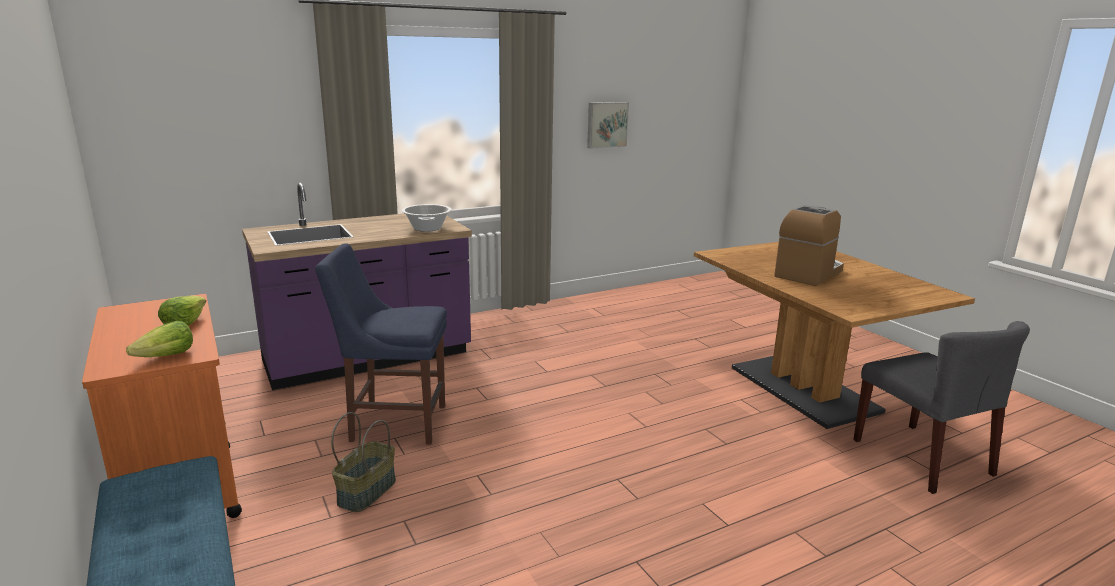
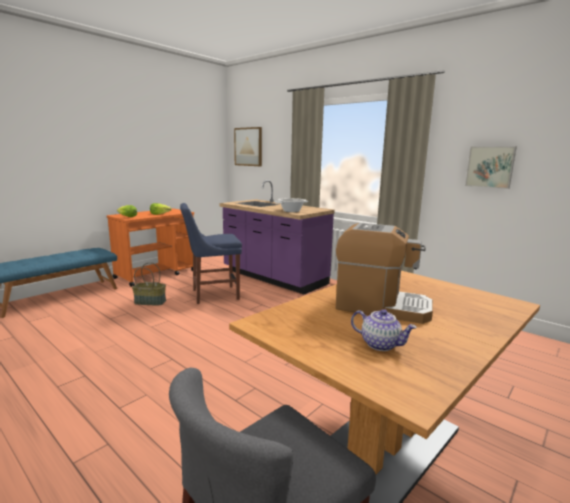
camera: 70 degrees right, 5 degrees down
(165, 113) = (248, 147): none -> picture
(393, 422) = (212, 294): blue chair -> blue chair turned 90 degrees counterclockwise
(880, 287) = (381, 344): none -> teapot

